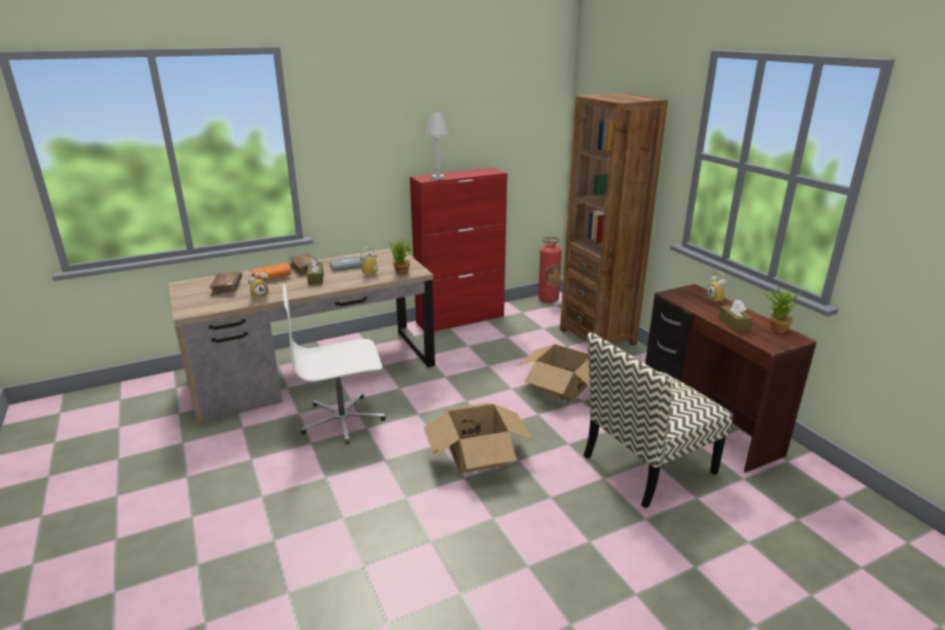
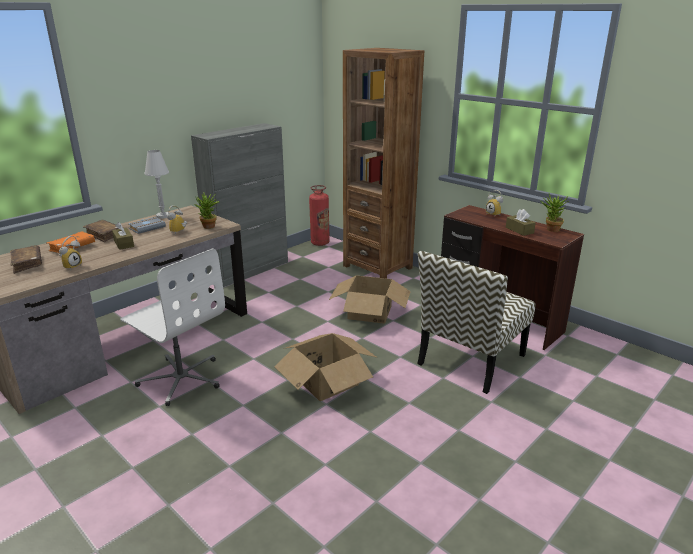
camera: 20 degrees left, 0 degrees up
(343, 420) = (181, 378): white office chair -> white office chair turned 105 degrees counterclockwise
(438, 178) = (220, 134): white table lamp -> white table lamp (163, 216)
(461, 319) = (249, 270): red cabinet -> grey cabinet

